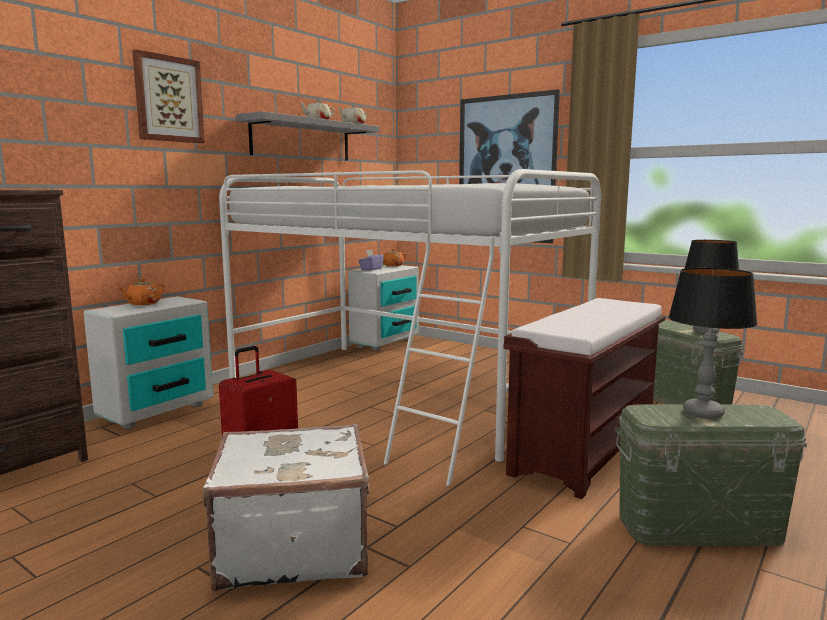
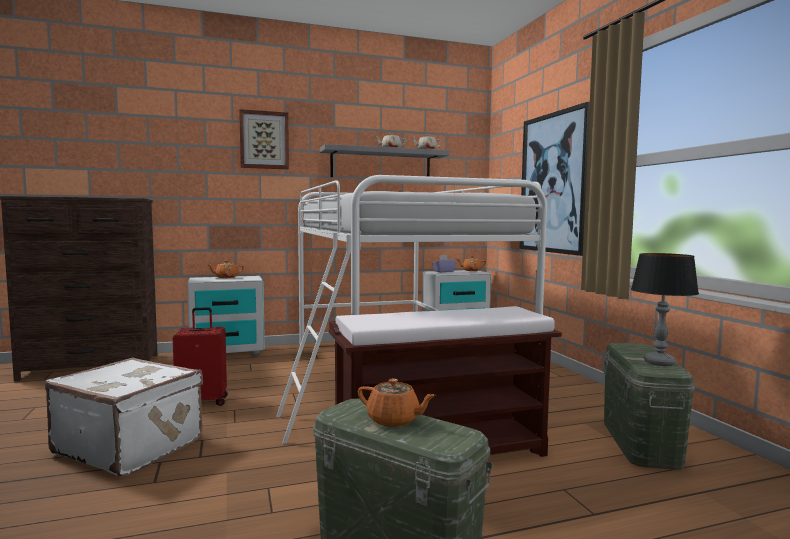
camera: 35 degrees right, 5 degrees down
(702, 413) = (394, 420): table lamp -> orange teapot

